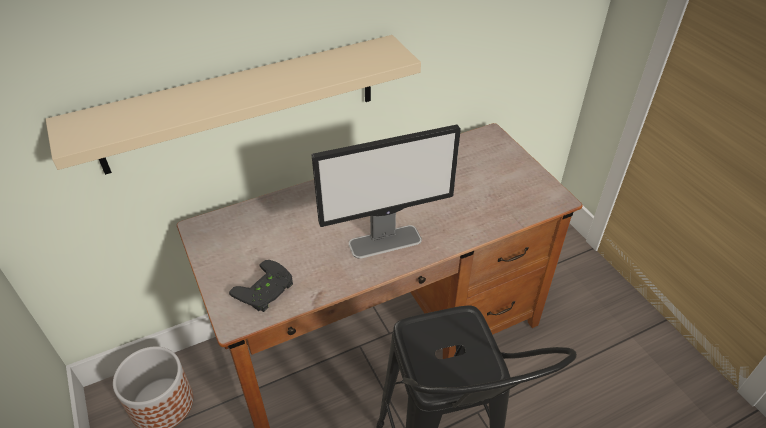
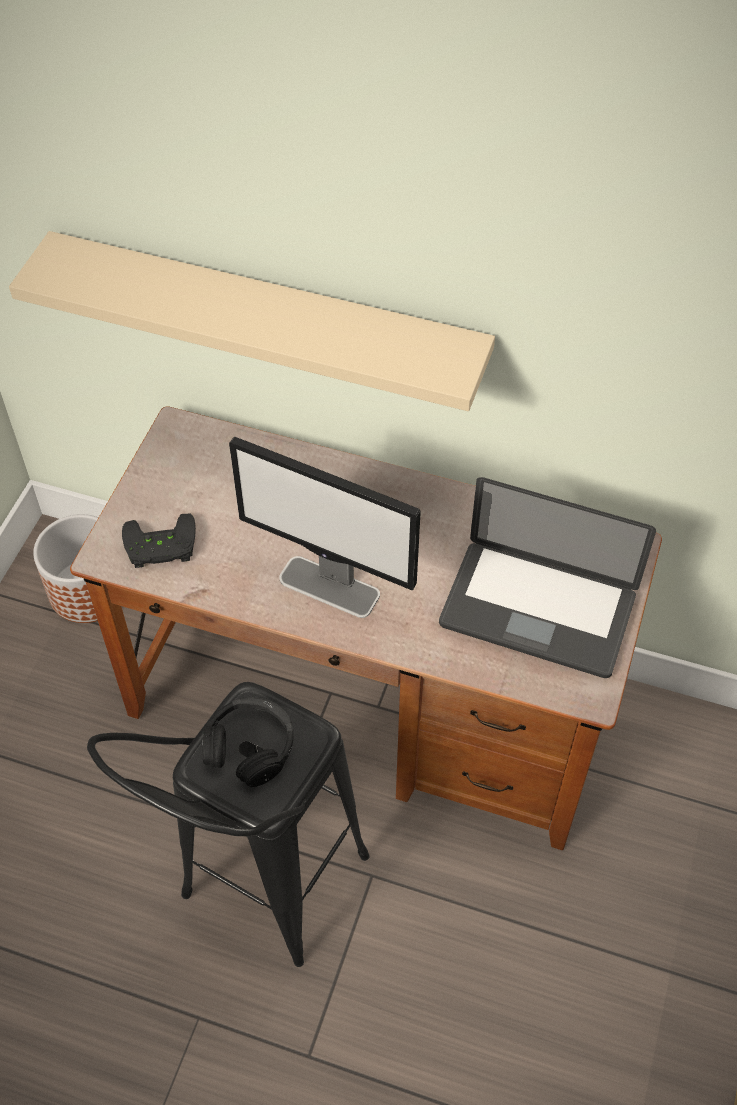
camera: 45 degrees right, 10 degrees up
(443, 350) = (250, 747): none -> black headphones
(490, 183) = (537, 610): none -> laptop

